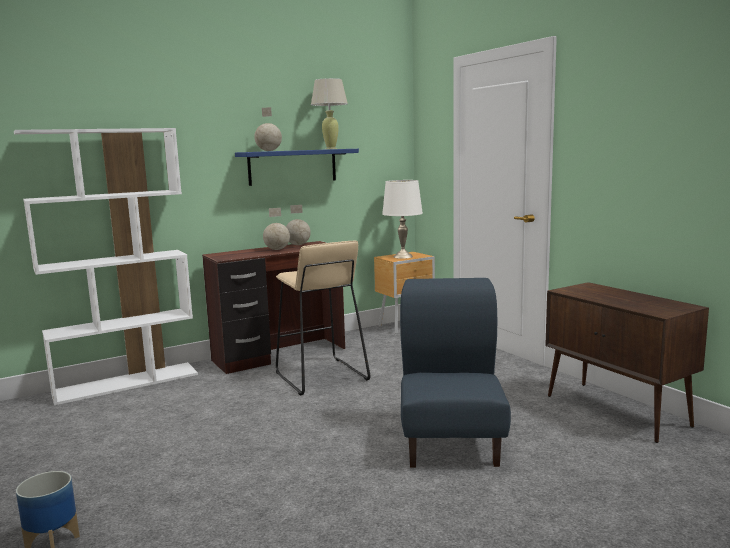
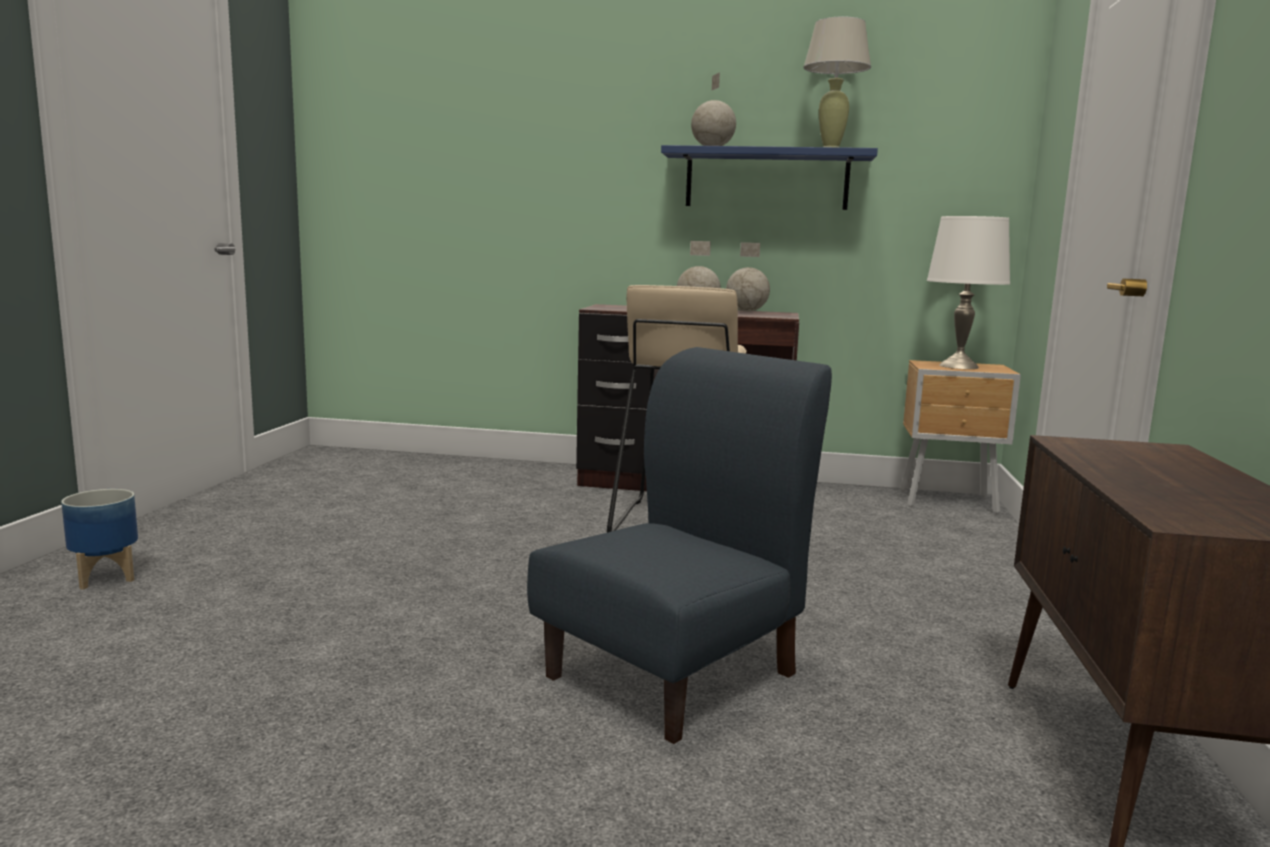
camera: 40 degrees right, 0 degrees up
(127, 382) = (467, 464): white bookcase -> none

